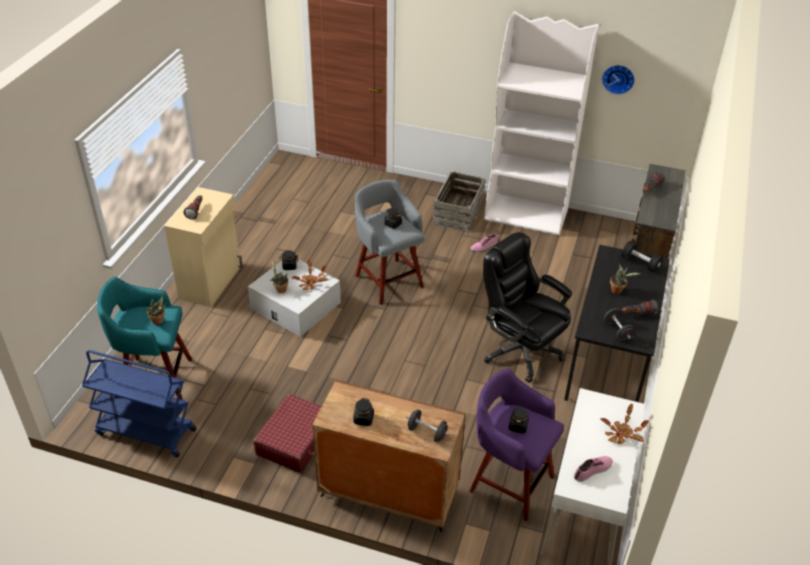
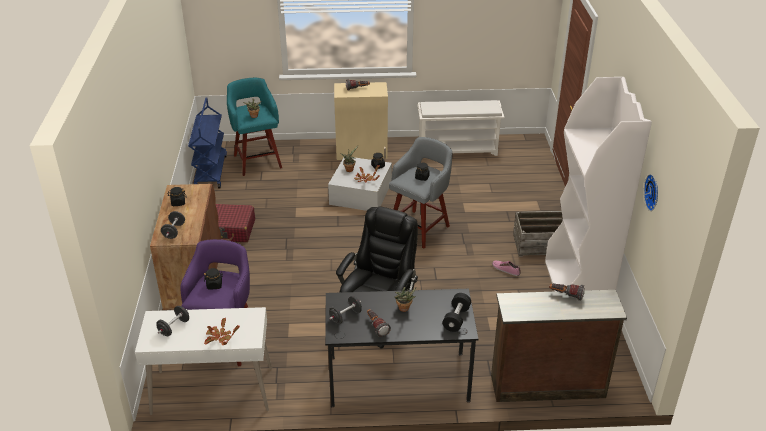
camera: 70 degrees right, 5 degrees down
(263, 211) = (458, 149): none -> white shoe rack
(593, 471) = (174, 327): shoe -> black dumbbell

